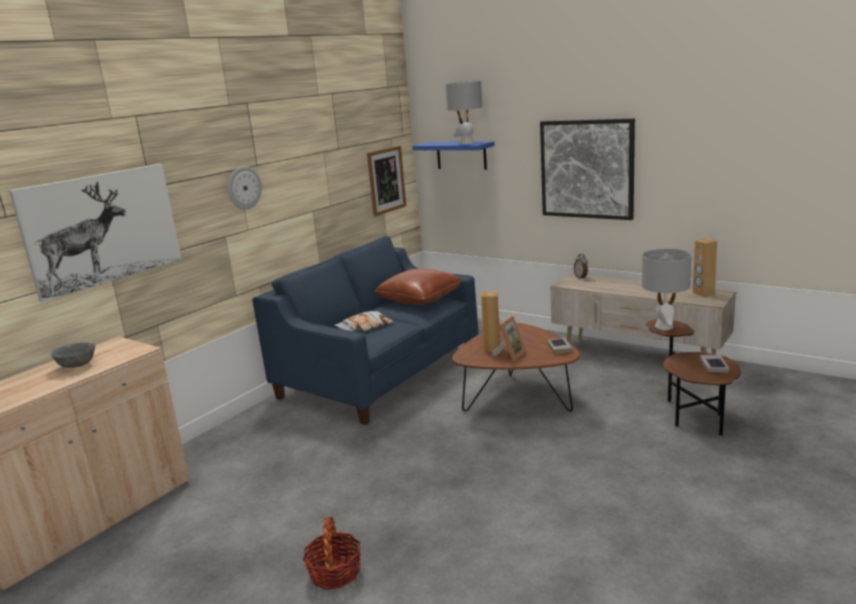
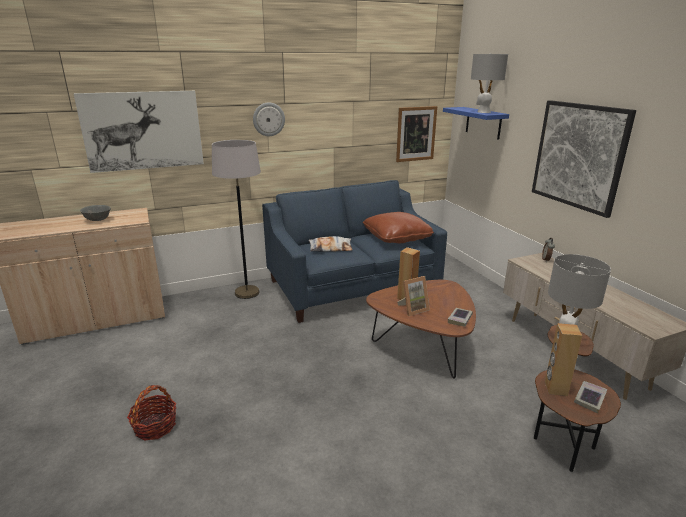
camera: 30 degrees right, 5 degrees up
(262, 420) = (247, 293): none -> grey floor lamp
(703, 293) = (651, 316): brown speaker -> brown speaker (555, 388)

